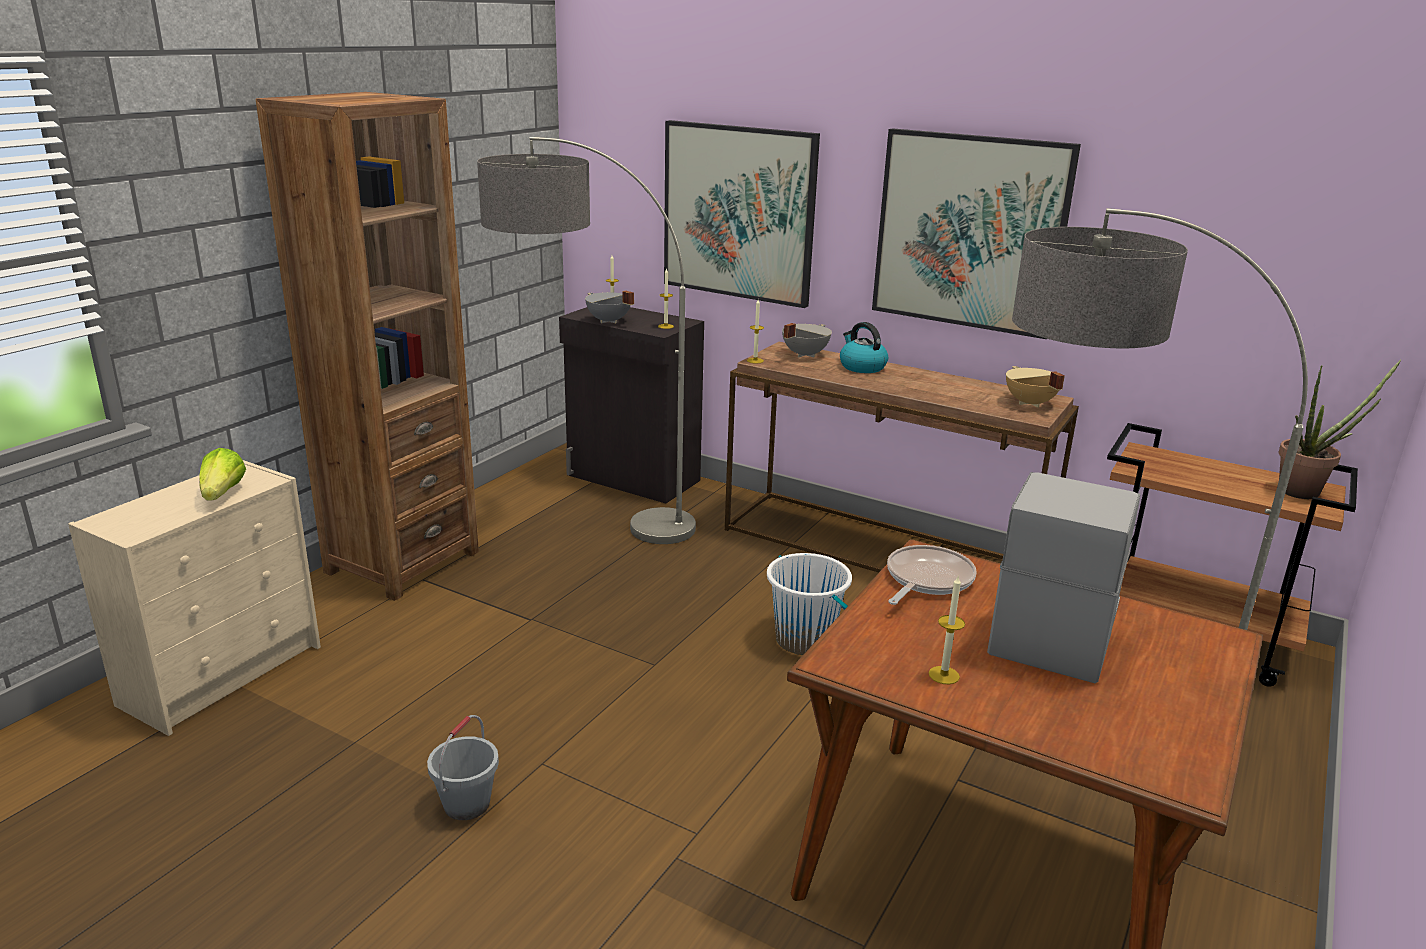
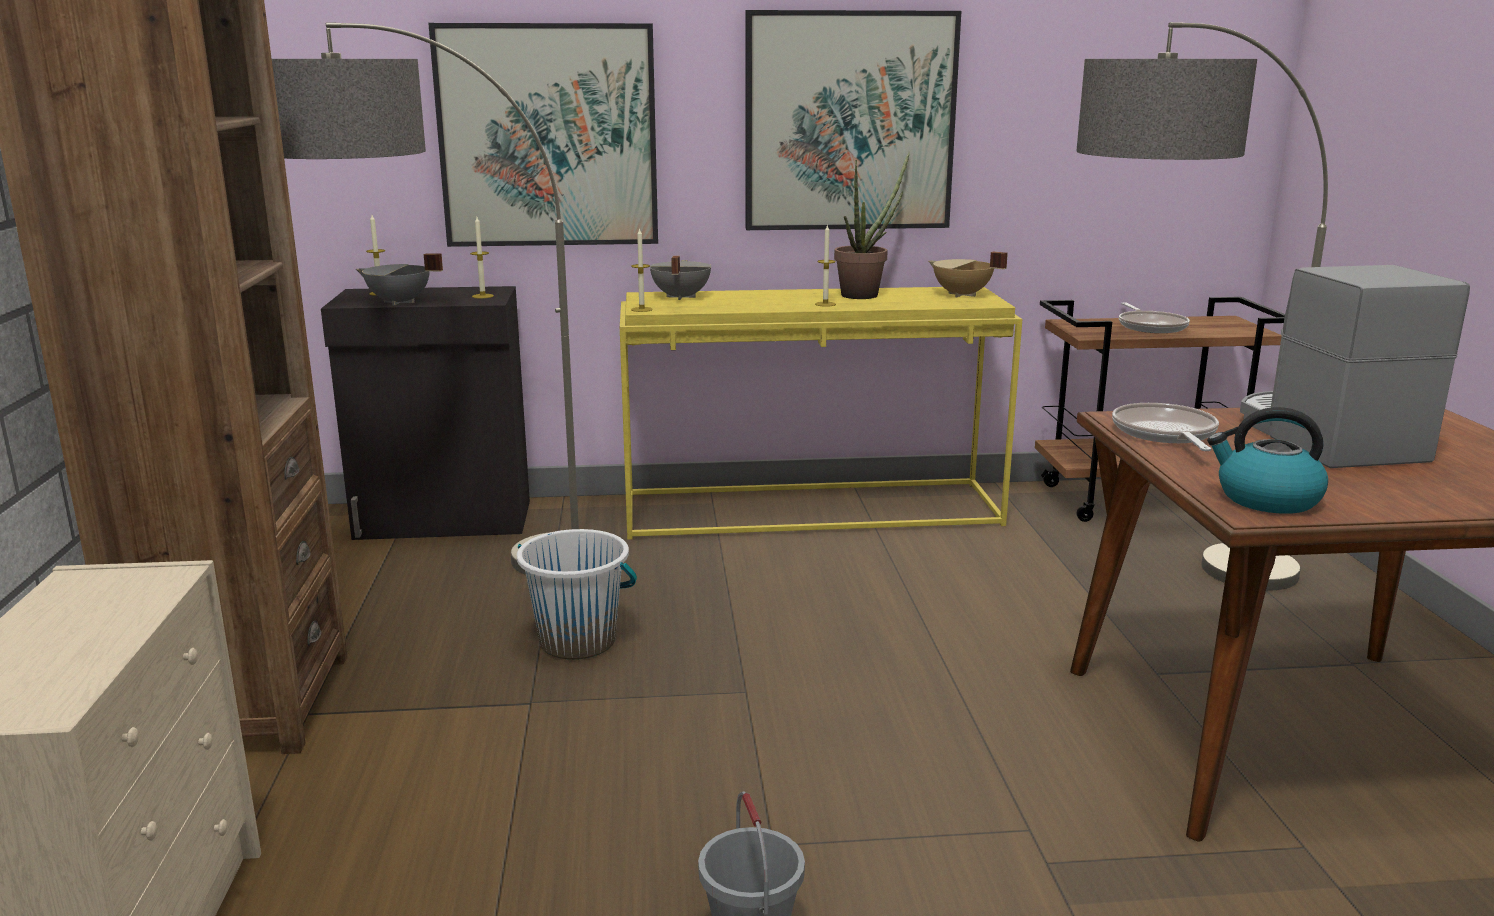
camera: 35 degrees left, 5 degrees down
(223, 494) = (120, 612): lettuce -> none
(804, 640) = (859, 611): white bucket -> white bucket (578, 642)
(861, 367) = (758, 296): kettle -> kettle (1266, 499)
(884, 550) = (812, 509): brown console table -> yellow console table
(944, 675) = (1339, 492): candle -> candle (825, 304)
(1216, 475) = (1150, 326): none -> frying pan
(1307, 491) = (1223, 323): potted plant -> potted plant (865, 294)

